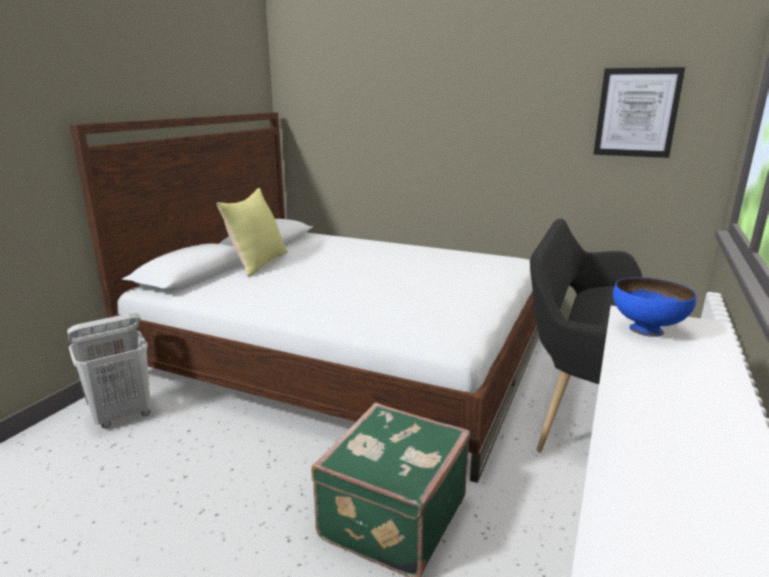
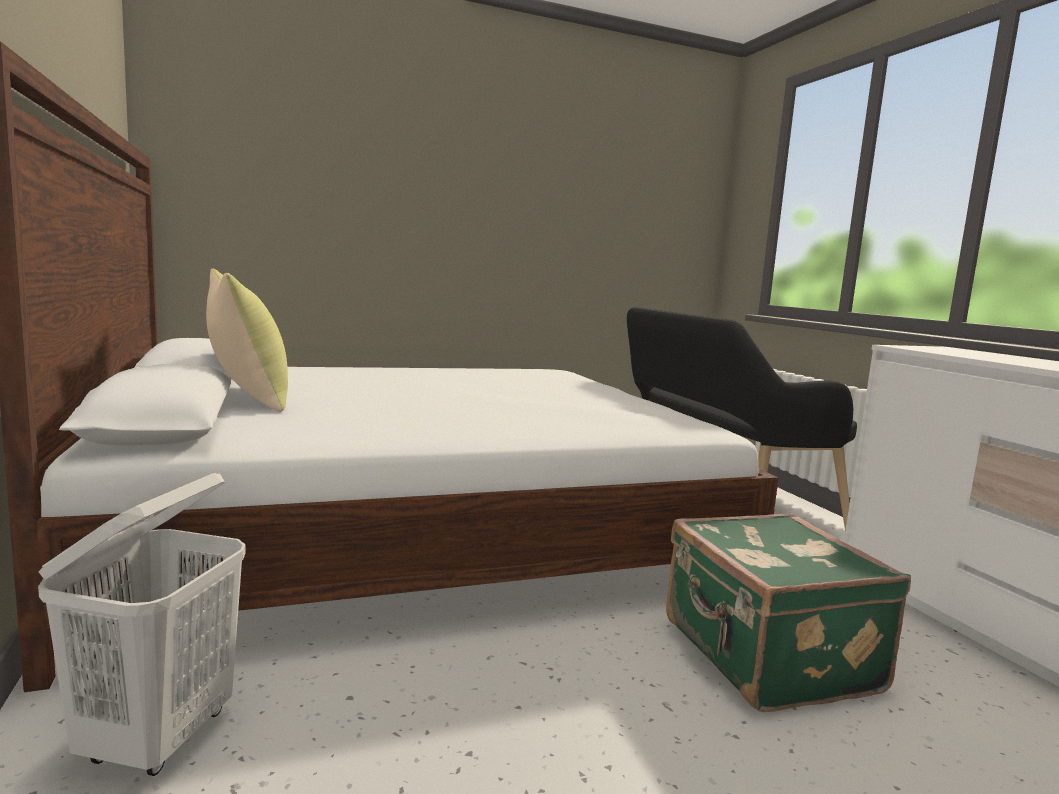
camera: 45 degrees left, 10 degrees down
(637, 113) = (648, 205): picture -> none
(646, 330) = (944, 351): blue bowl -> none

